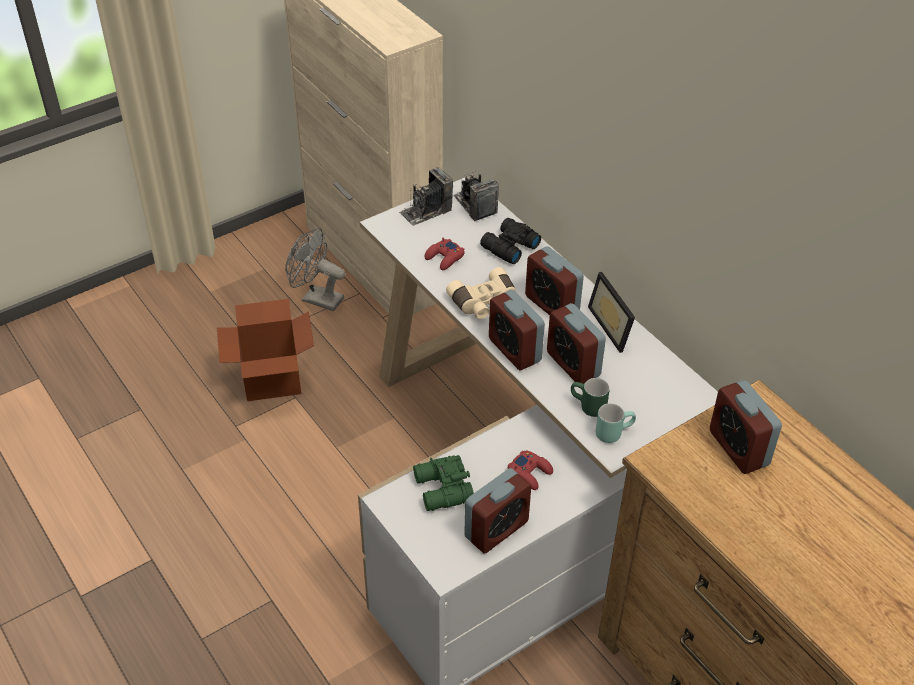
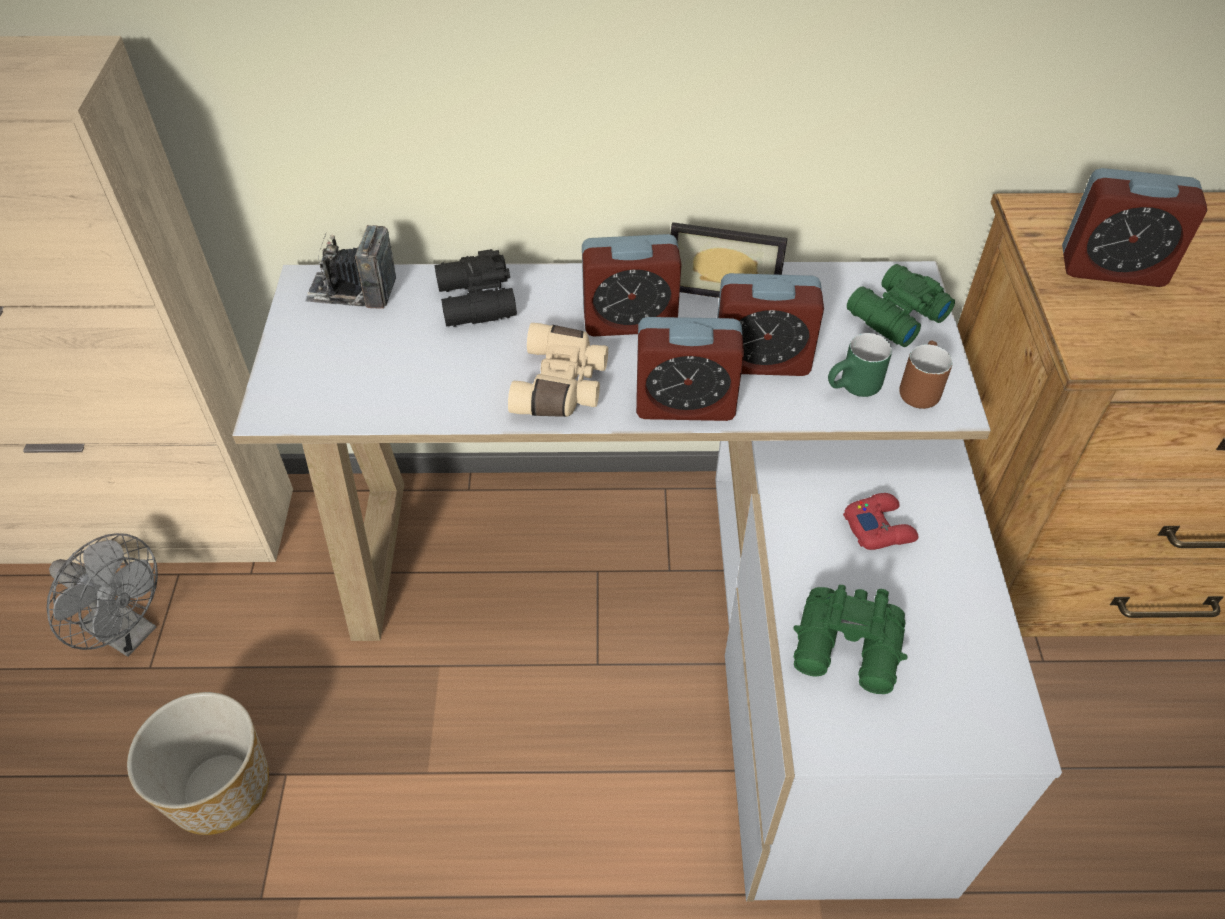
camera: 55 degrees left, 5 degrees up
(272, 379) = (219, 786): cardboard box -> planter
(316, 298) = (129, 633): grey fan -> grey fan turned 120 degrees counterclockwise
(426, 211) = (303, 347): camera -> none
(444, 258) = (425, 379): red game controller -> none
(496, 529) = (965, 625): alarm clock -> none
(613, 432) = (917, 388): turquoise mug -> brown mug
(662, 402) = (894, 315): none -> green binoculars

